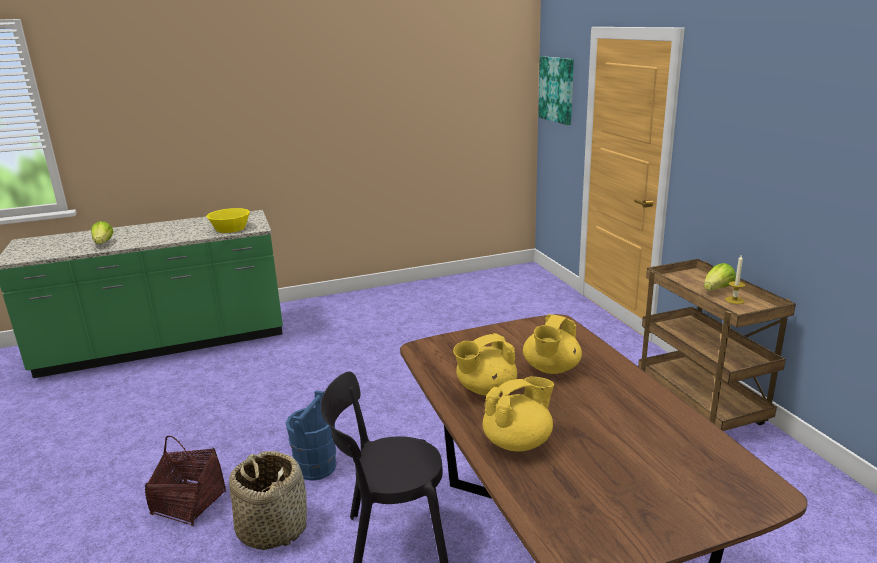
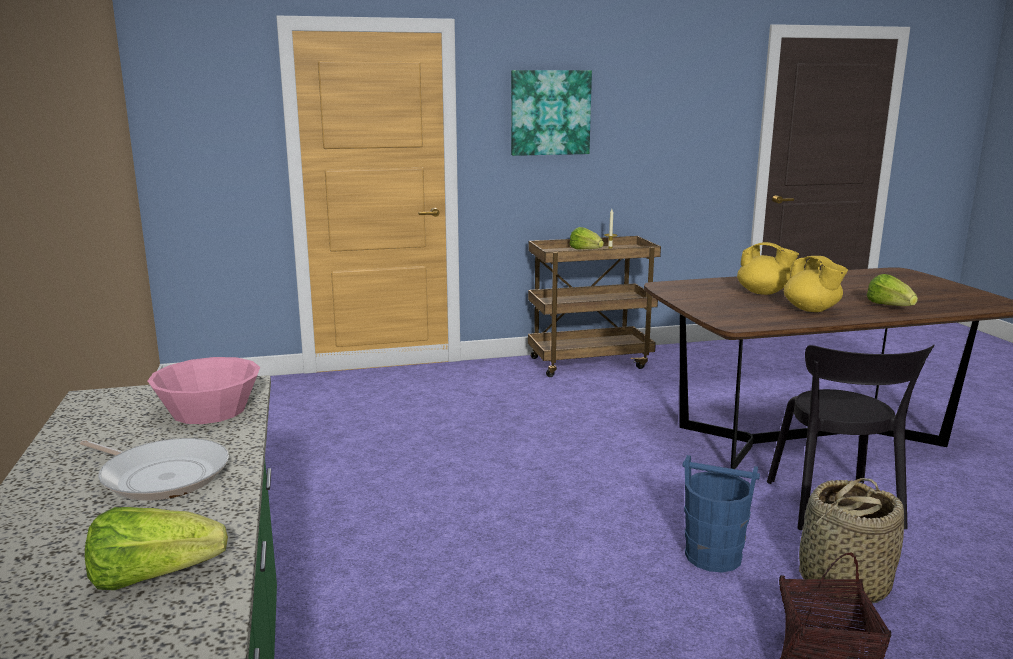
camera: 85 degrees left, 5 degrees down
(171, 233) = (161, 476): none -> frying pan
(230, 228) = (209, 410): yellow bowl -> pink bowl
(518, 442) = (889, 306): yellow teapot -> lettuce
(557, 89) = (194, 106): picture -> picture (550, 112)

